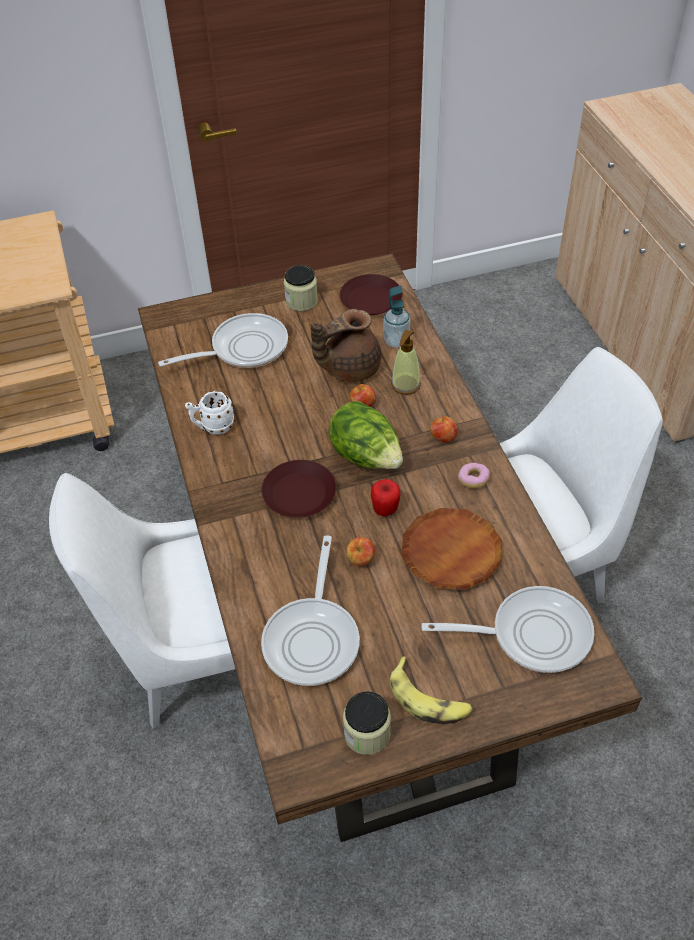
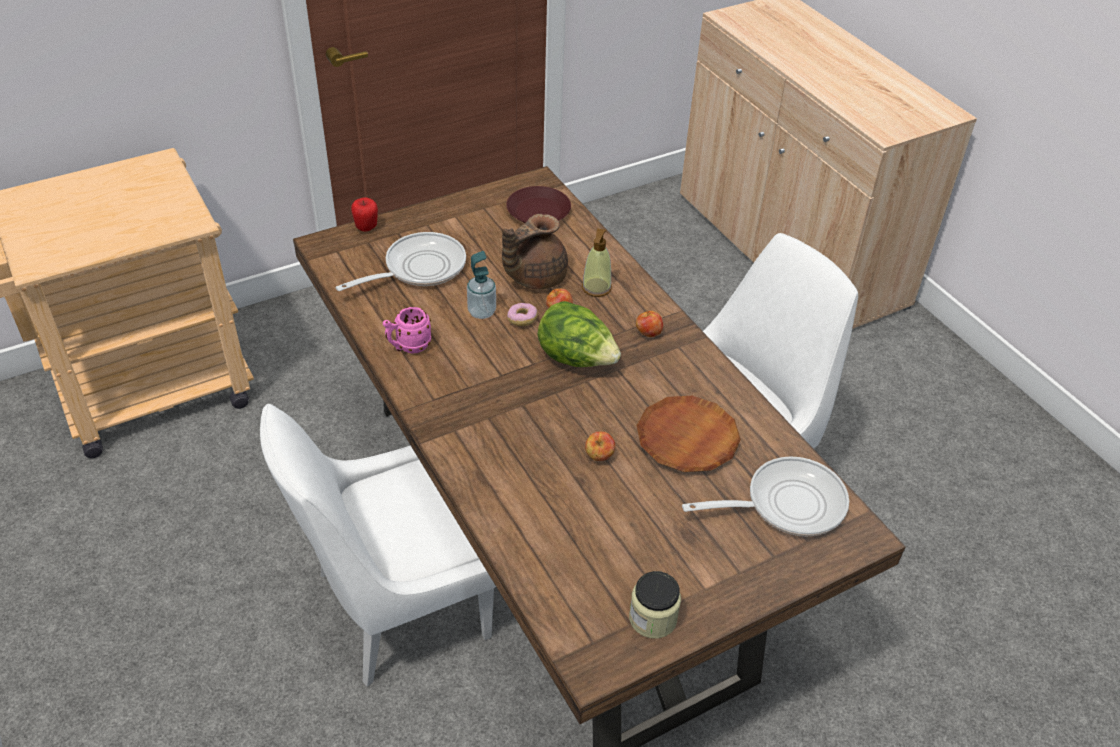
camera: 15 degrees left, 5 degrees down
(213, 427) = (408, 347): white mug -> pink mug
(299, 495) = (518, 402): brown plate -> none
(301, 301) = (467, 218): jar -> none
(313, 638) = (572, 536): frying pan -> none
(385, 510) = (610, 406): apple -> apple (366, 228)
(396, 341) = (575, 247): soap dispenser -> soap dispenser (481, 312)
(429, 699) = (705, 577): banana -> none
(473, 480) = (689, 369): donut -> donut (522, 320)

